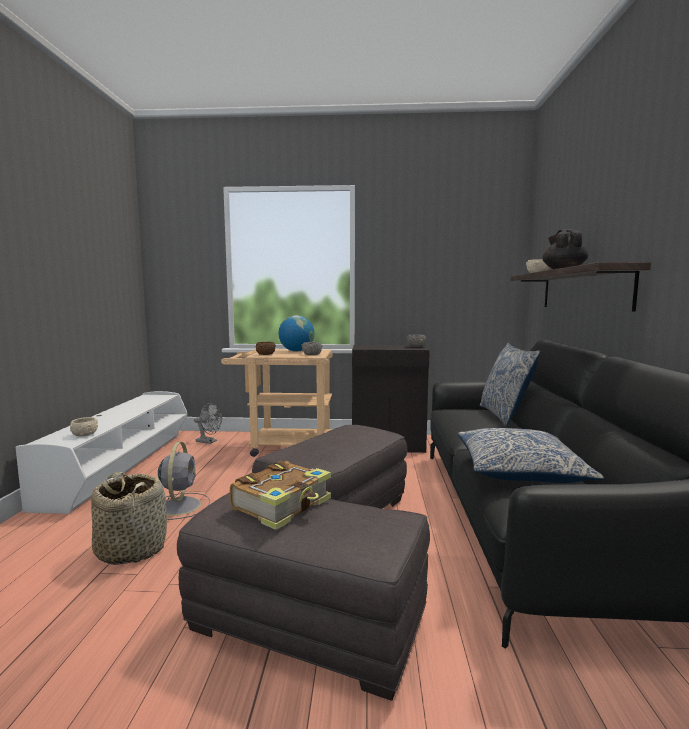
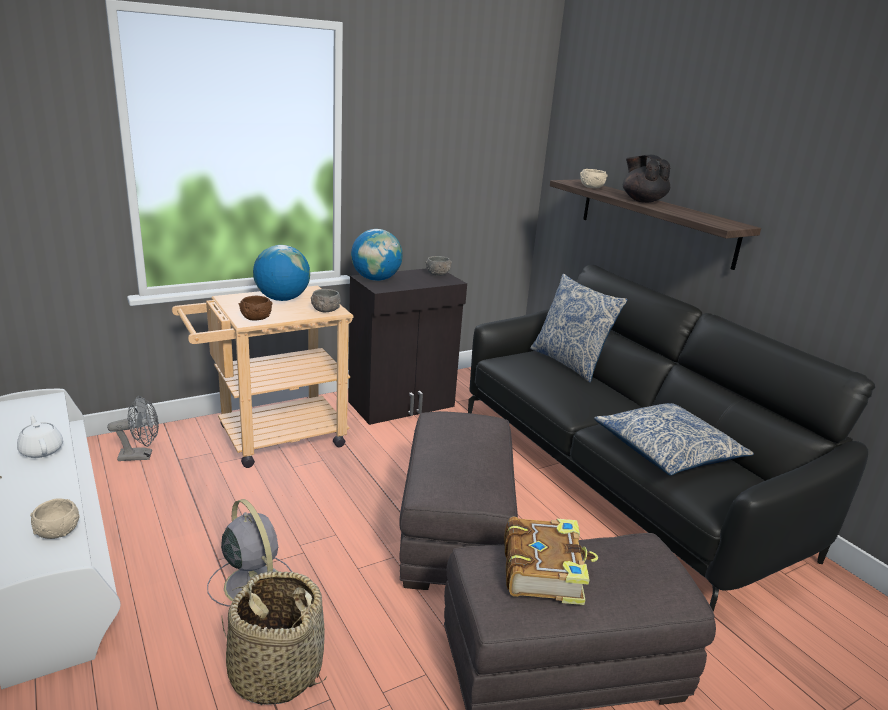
camera: 35 degrees left, 15 degrees up
(132, 410) = (41, 450): none -> white teapot
(366, 346) = (376, 279): none -> globe

